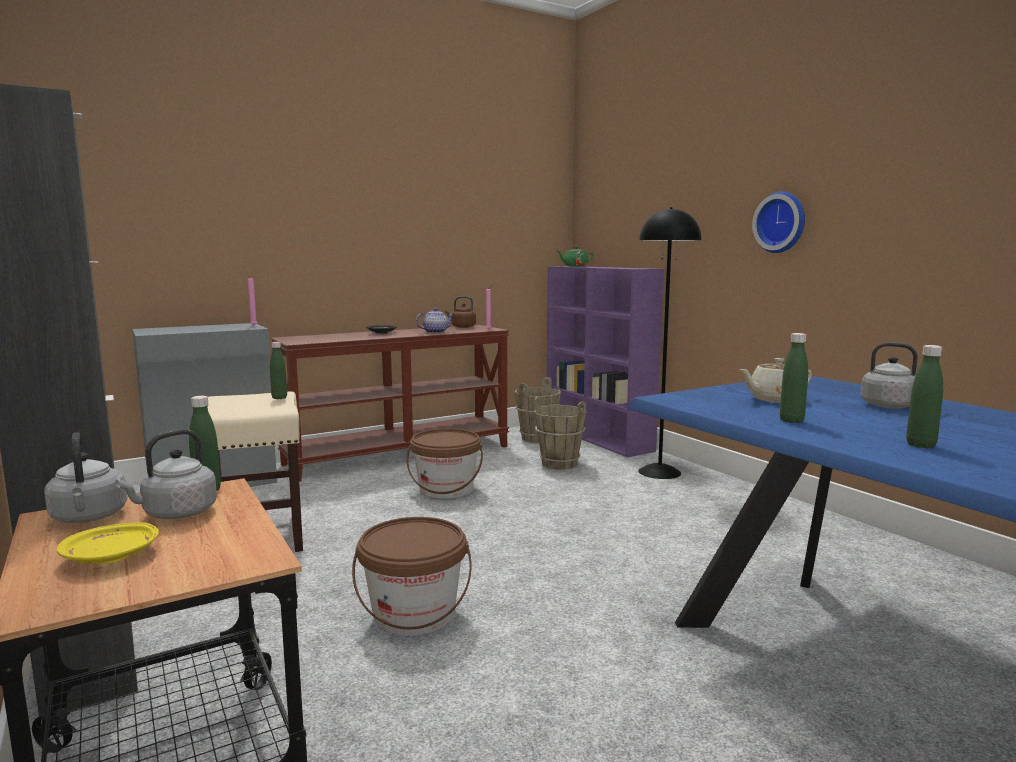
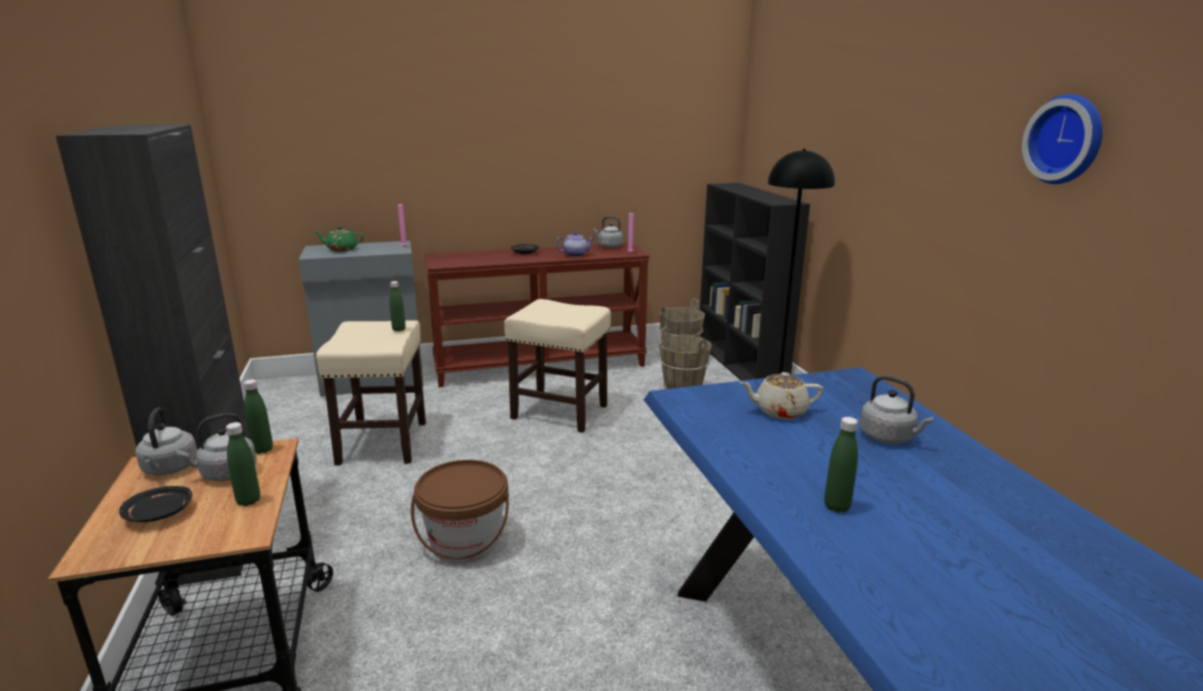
camera: 15 degrees right, 10 degrees up
(112, 556) = (160, 513): yellow plate -> black plate
(446, 489) = (561, 412): brown bucket -> beige stool
(462, 327) = (609, 246): brown kettle -> grey kettle
(575, 266) = (734, 185): green teapot -> green teapot (341, 249)
(598, 438) = (741, 364): purple bookcase -> black bookcase
(781, 222) = (916, 177): wall clock -> wall clock (1067, 139)
(791, 421) = (755, 449): green bottle -> green bottle (248, 501)

